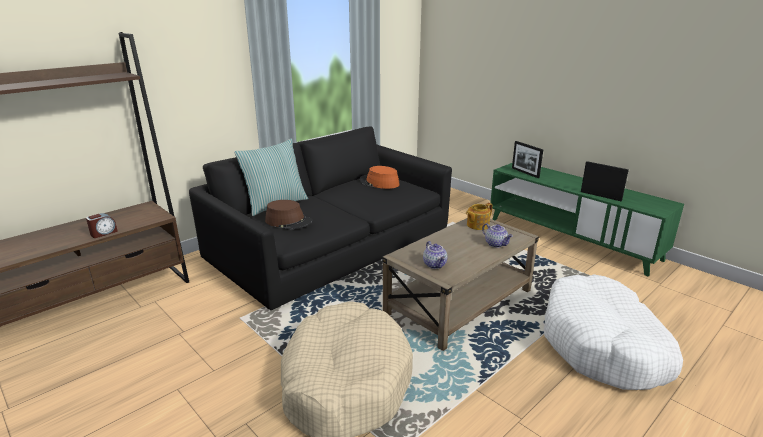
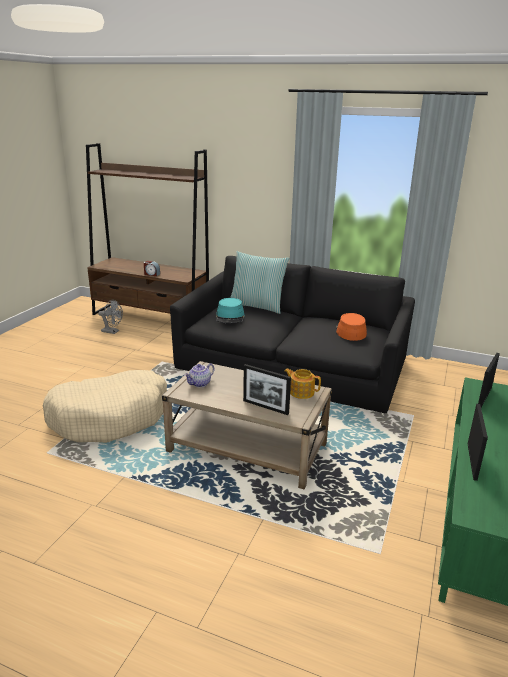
camera: 65 degrees right, 0 degrees up
(92, 345) = (112, 332): none -> grey fan
(289, 221) = (230, 317): brown hat -> turquoise hat
(496, 244) = (265, 407): teapot -> picture frame
(603, 345) = (229, 554): white dog bed -> none

